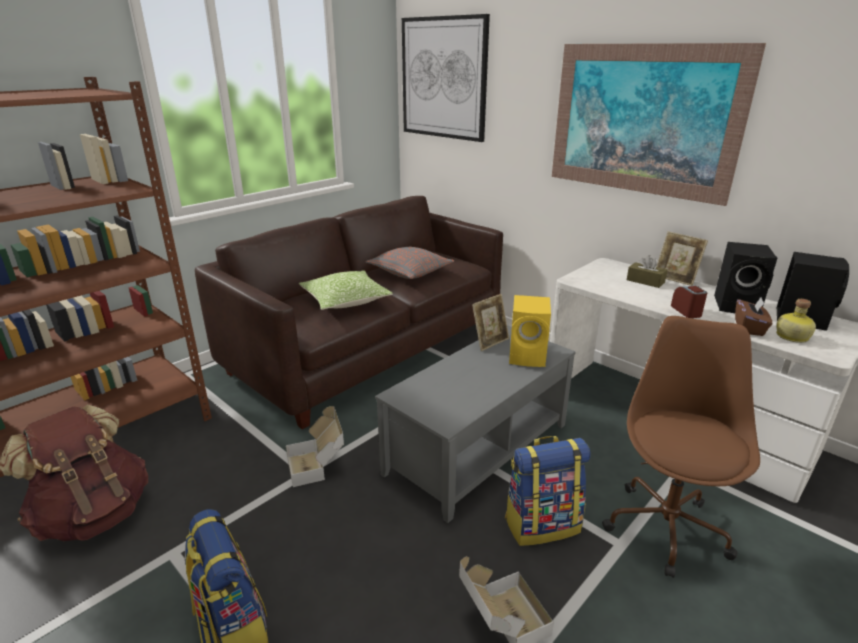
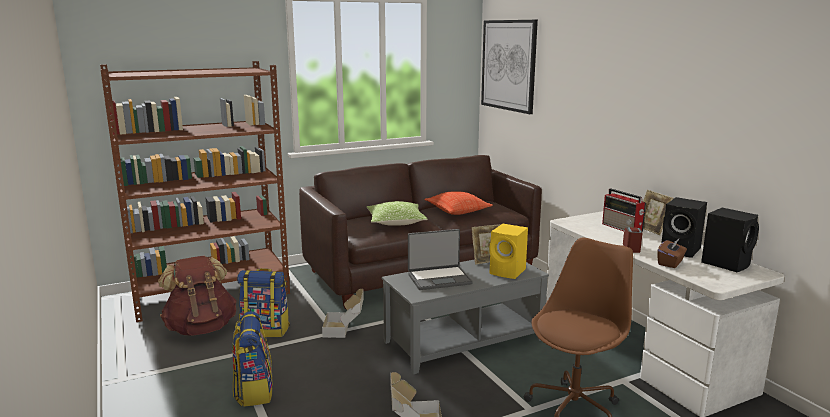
camera: 20 degrees right, 10 degrees down
(410, 272) = (458, 211): grey pillow -> orange pillow
(454, 384) = (439, 278): none -> laptop
(542, 524) = (480, 388): backpack -> backpack (266, 330)
(642, 120) = (630, 101): picture -> none
(645, 281) = (622, 228): brown tissue box -> radio
(790, 336) = (699, 271): bottle -> none

